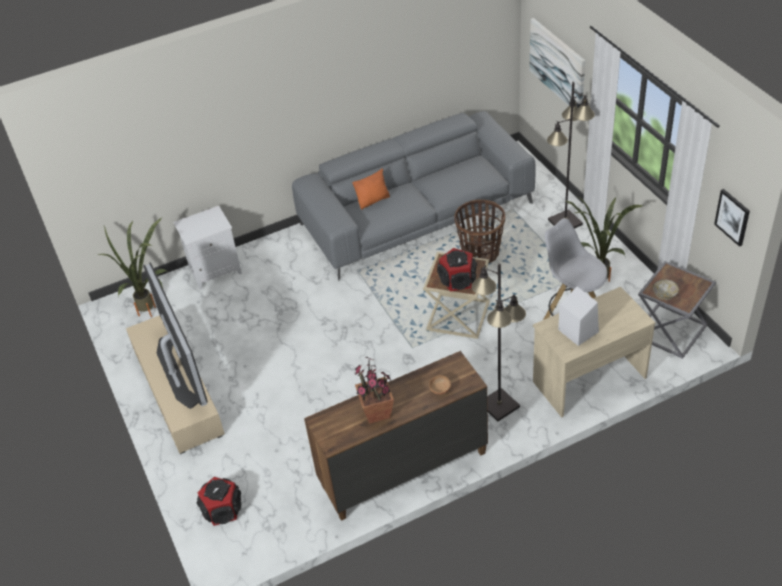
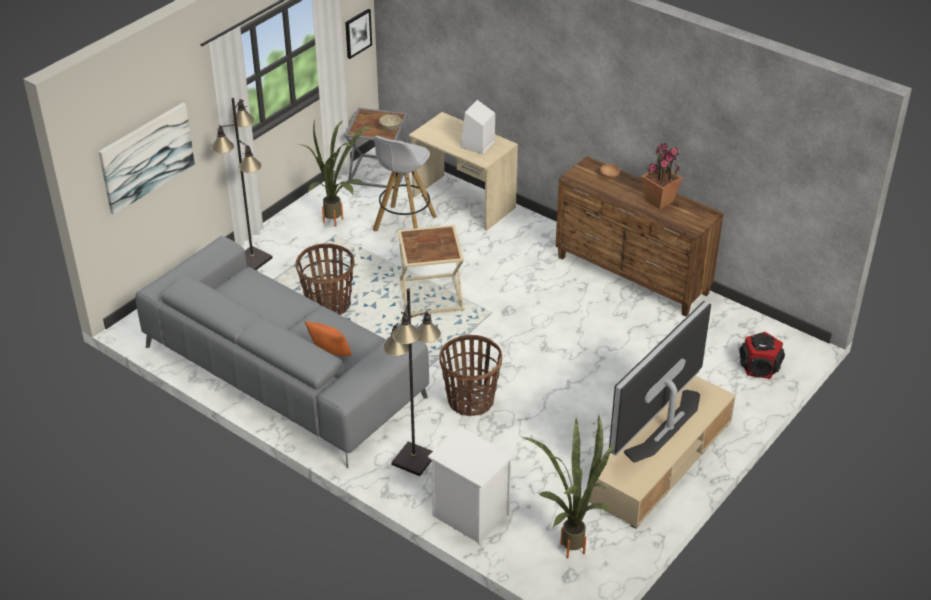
camera: 120 degrees left, 5 degrees down
(319, 303) = (470, 400): none -> basket
(458, 280) = (439, 241): speaker -> none
(499, 405) = (525, 242): black floor lamp -> black floor lamp (413, 460)

